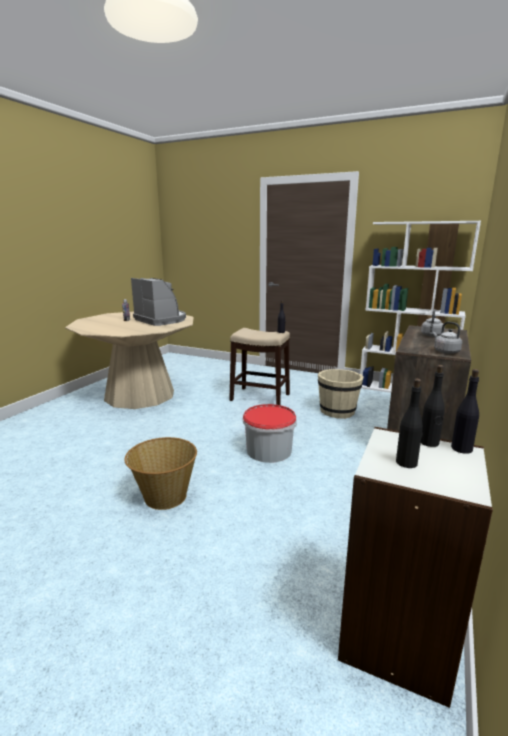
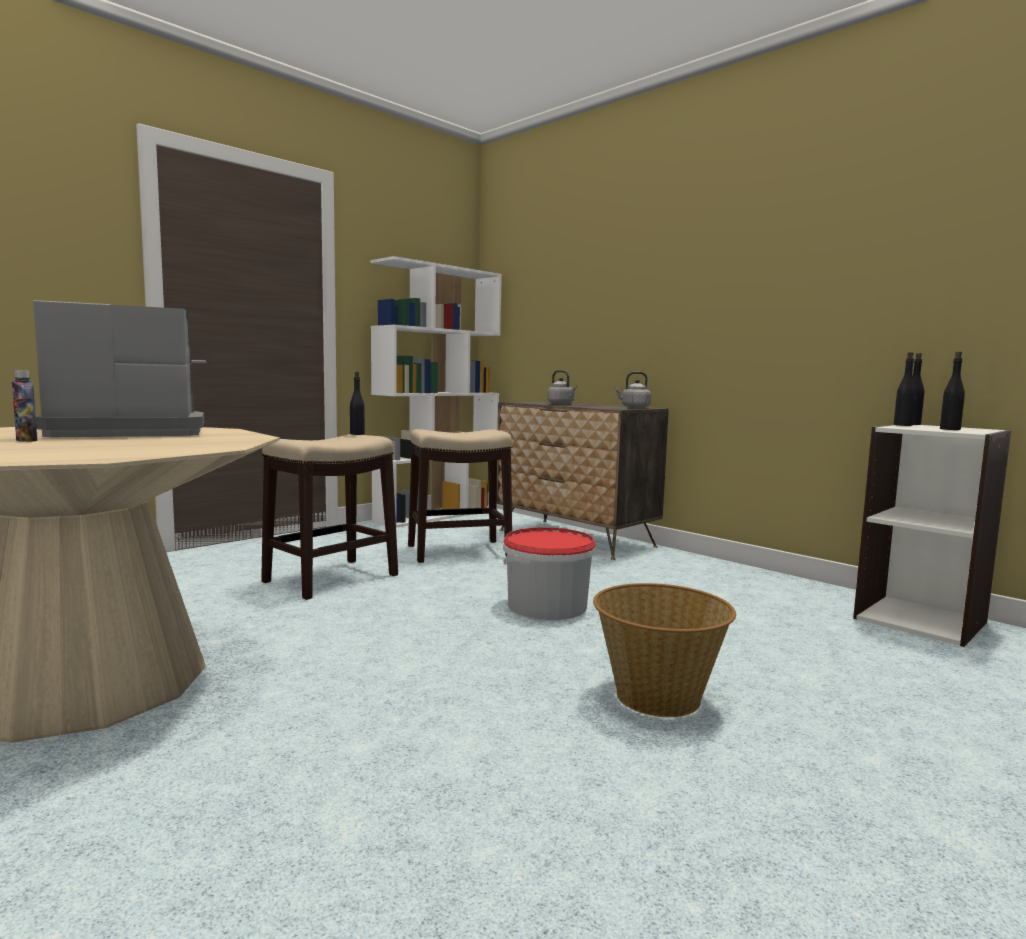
camera: 70 degrees left, 10 degrees down
(337, 411) = (459, 551): beige bucket -> stool

